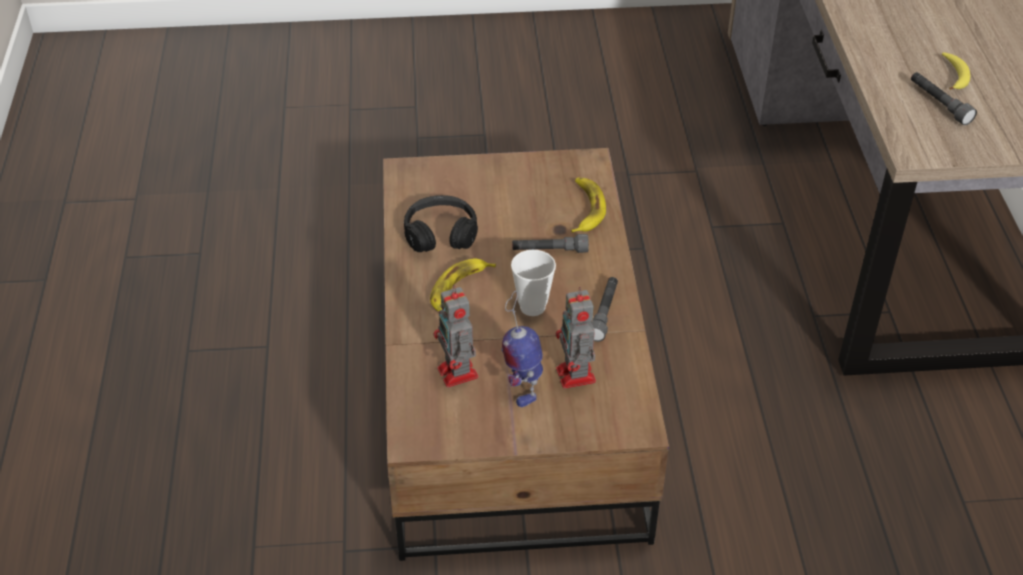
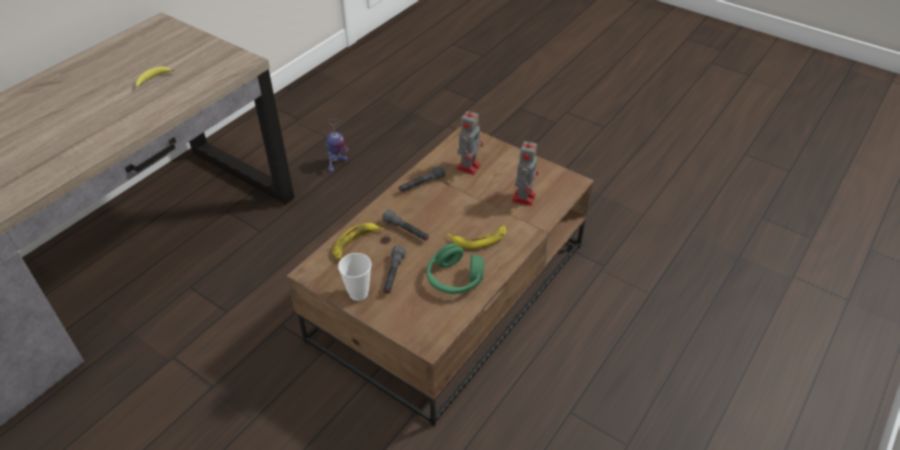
camera: 140 degrees left, 0 degrees up
(441, 233) = (454, 278): black headphones -> green headphones
(522, 386) = (498, 176): toy robot -> toy robot (337, 164)
(532, 307) = (451, 207): cup -> cup (358, 293)
(939, 104) = (190, 72): grey flashlight -> grey flashlight (393, 274)

